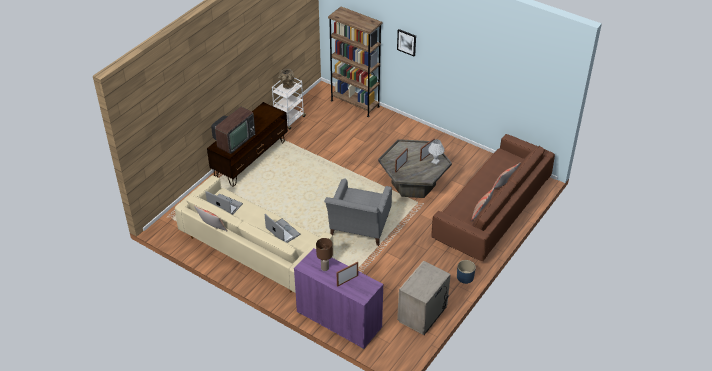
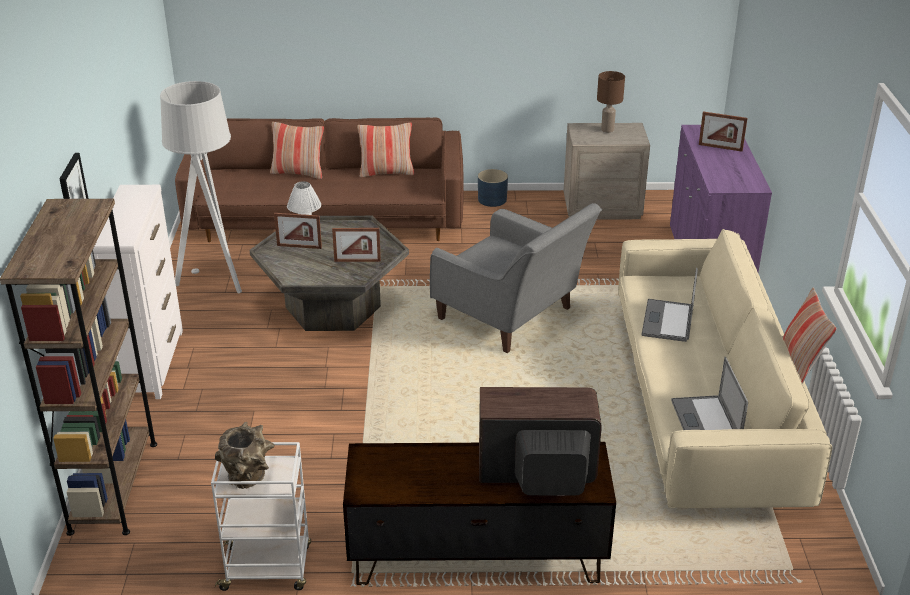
camera: 125 degrees left, 10 degrees down
(325, 268) = (728, 170): brown table lamp -> brown table lamp (607, 130)
(358, 229) = (512, 318): grey armchair -> grey armchair turned 60 degrees clockwise
(416, 129) = (153, 363): none -> white dresser
(464, 161) = (215, 278): none -> grey floor lamp

